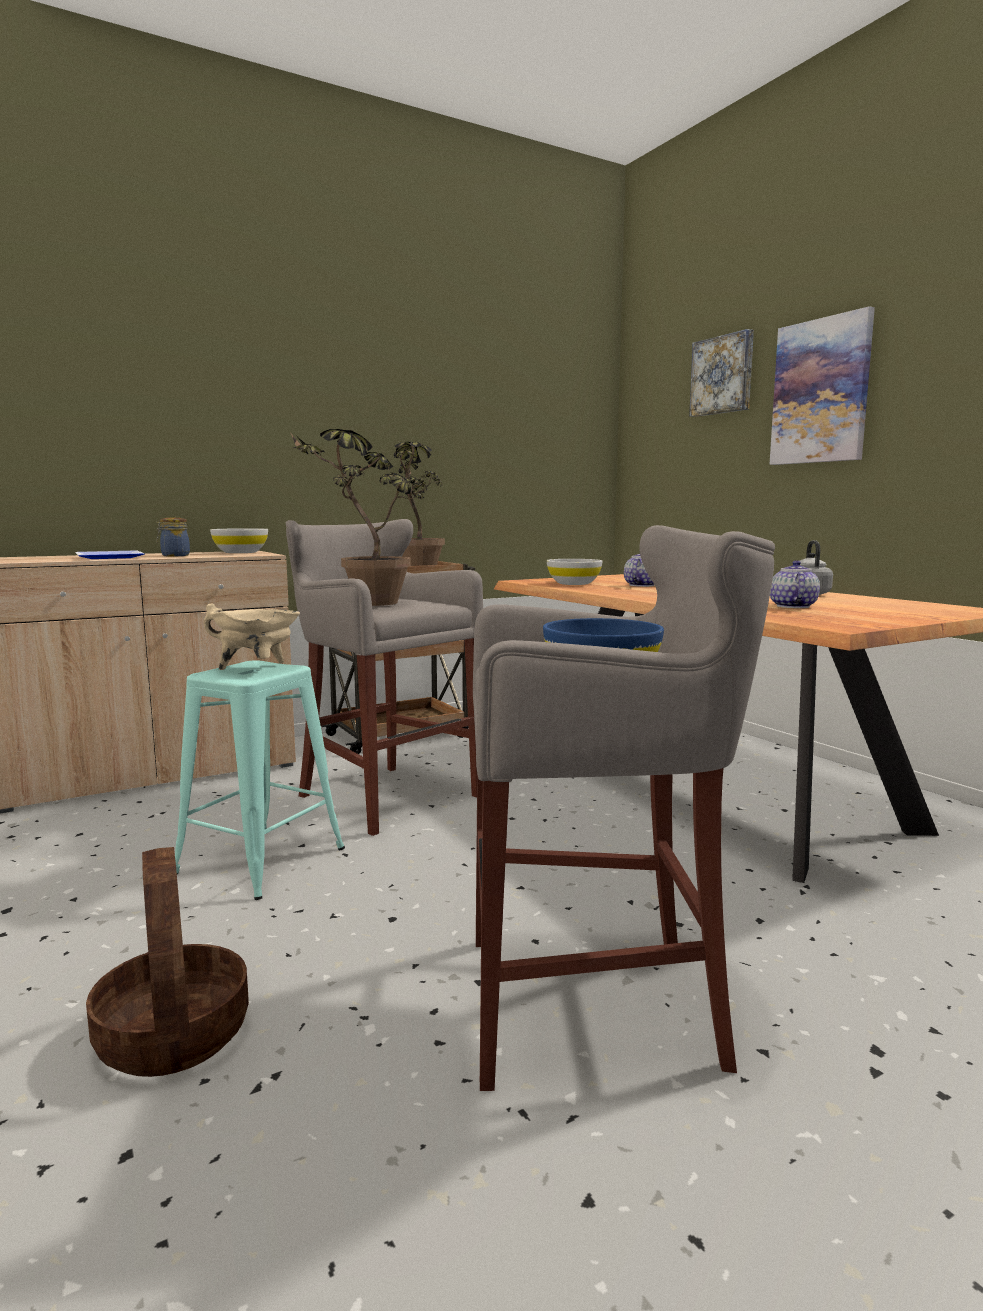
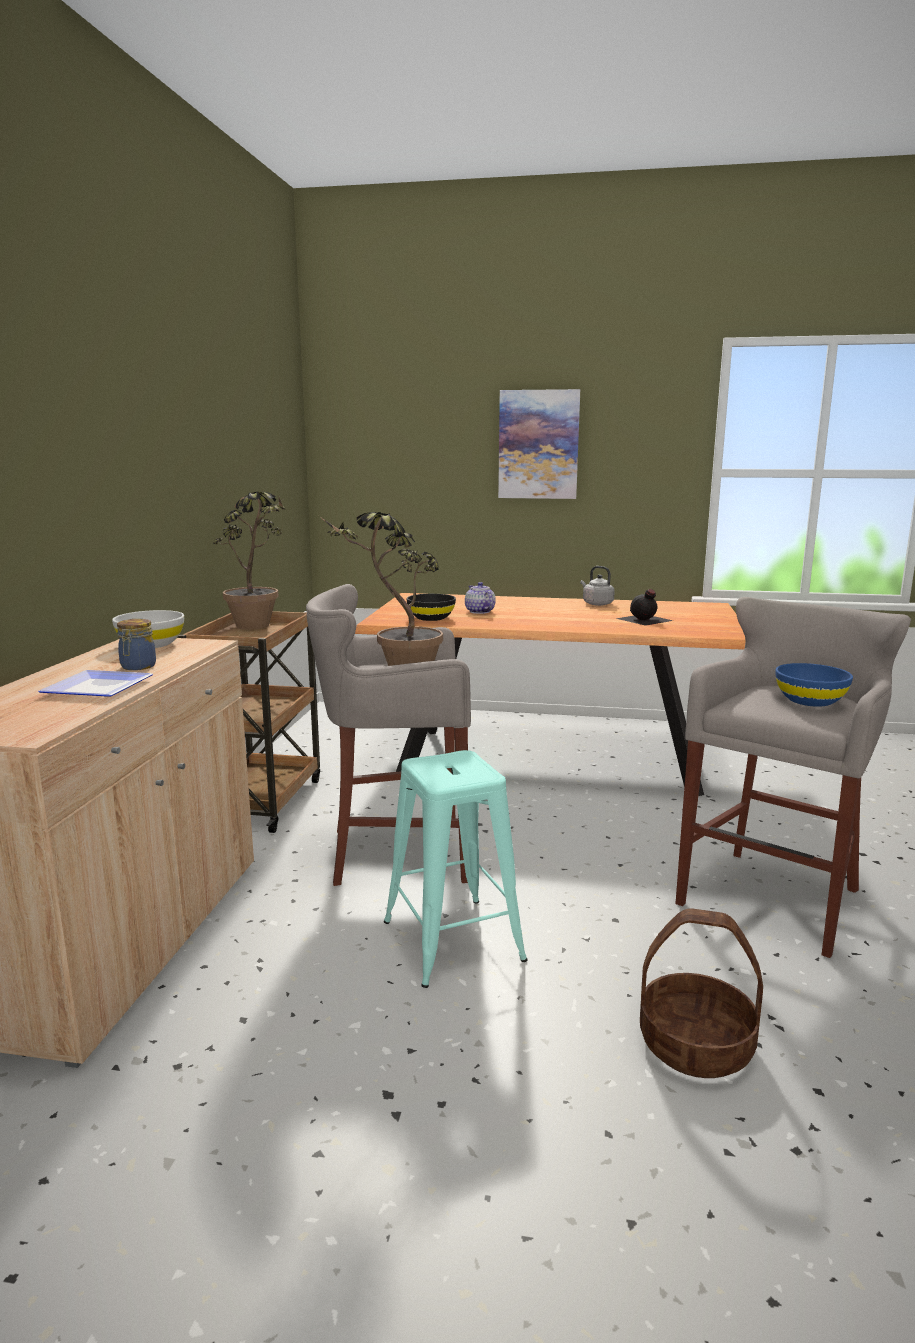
camera: 50 degrees left, 5 degrees up
(257, 669) = (451, 765): beige cooking pot -> none
(574, 583) = (431, 618): white bowl -> black bowl
(723, 375) = (439, 418): picture -> none
(792, 606) = (644, 619): teapot -> black bottle

